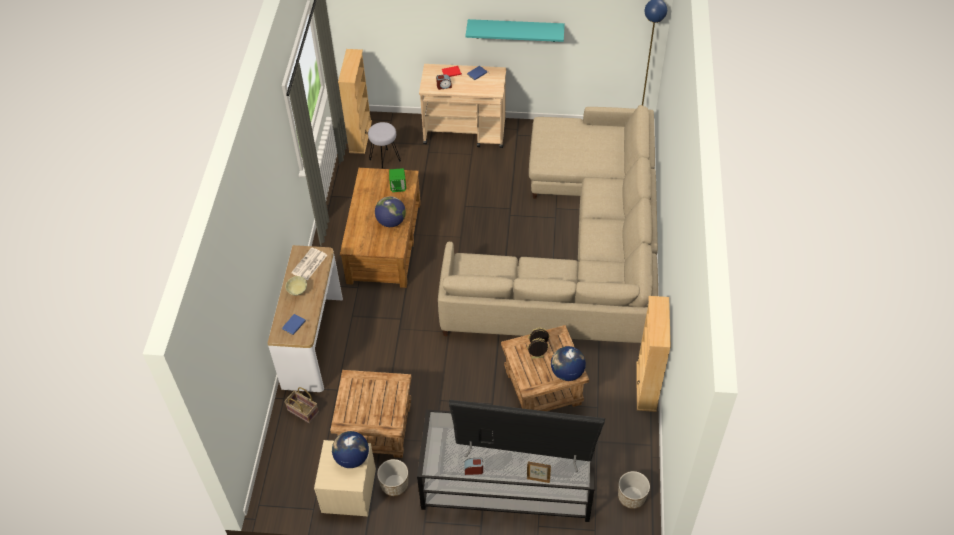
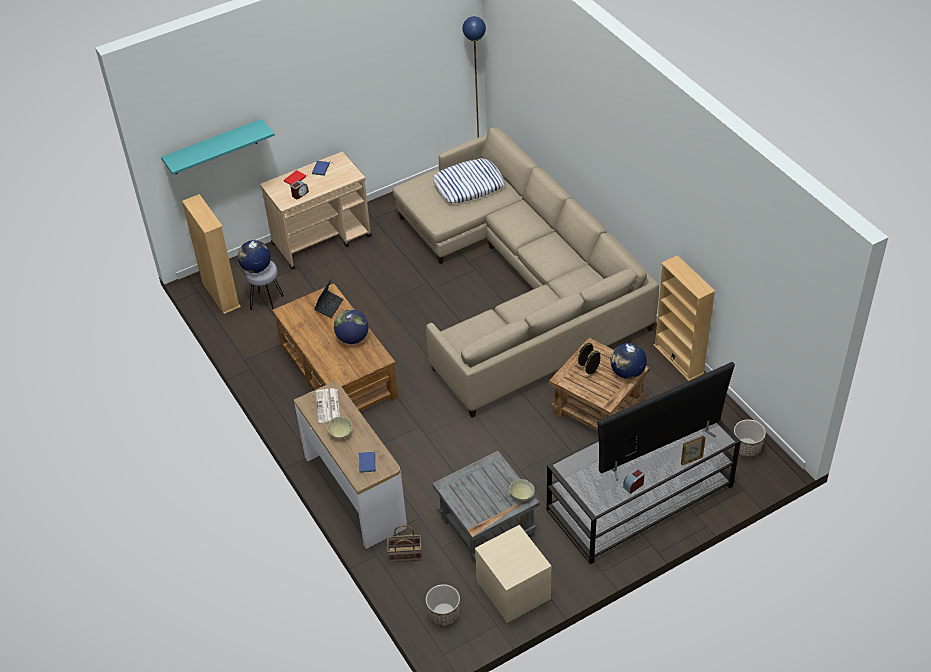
camera: 35 degrees left, 5 degrees down
(352, 458) = (515, 546): globe -> globe (256, 268)
(375, 429) = (486, 527): brown side table -> grey side table
(393, 422) = (522, 496): none -> beige bowl
(394, 484) = (548, 560): planter -> planter (444, 614)
(398, 187) = (329, 306): green speaker -> laptop
(515, 30) = (344, 106): turquoise shelf -> turquoise shelf (214, 147)
(590, 145) = (468, 185): none -> pillow

